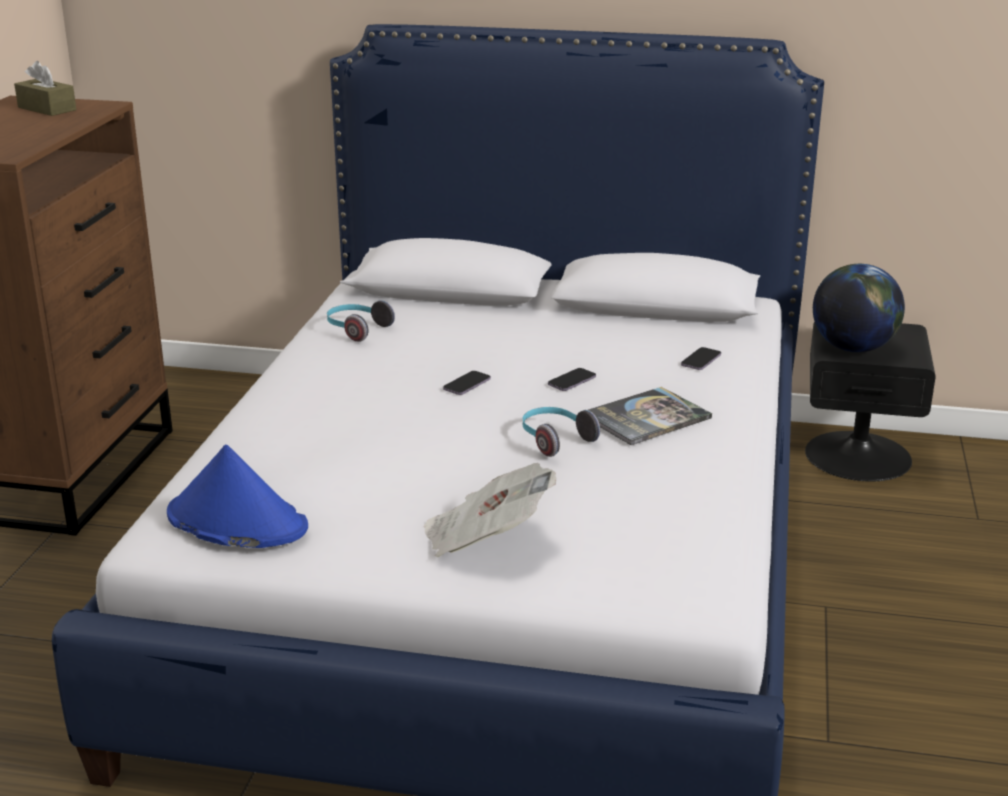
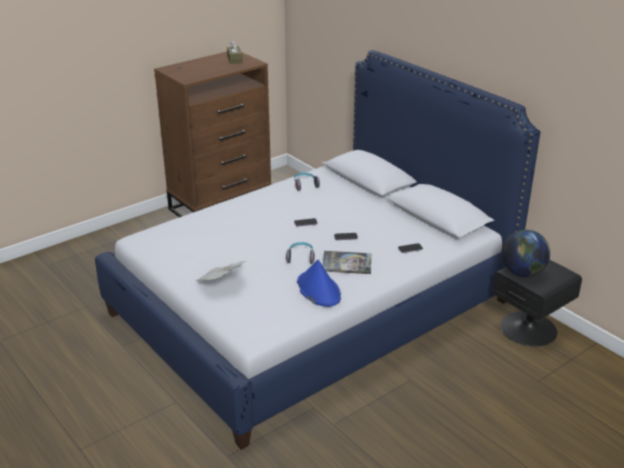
camera: 40 degrees right, 5 degrees up
(236, 521) = (162, 242): blue hat -> blue hat (318, 290)

